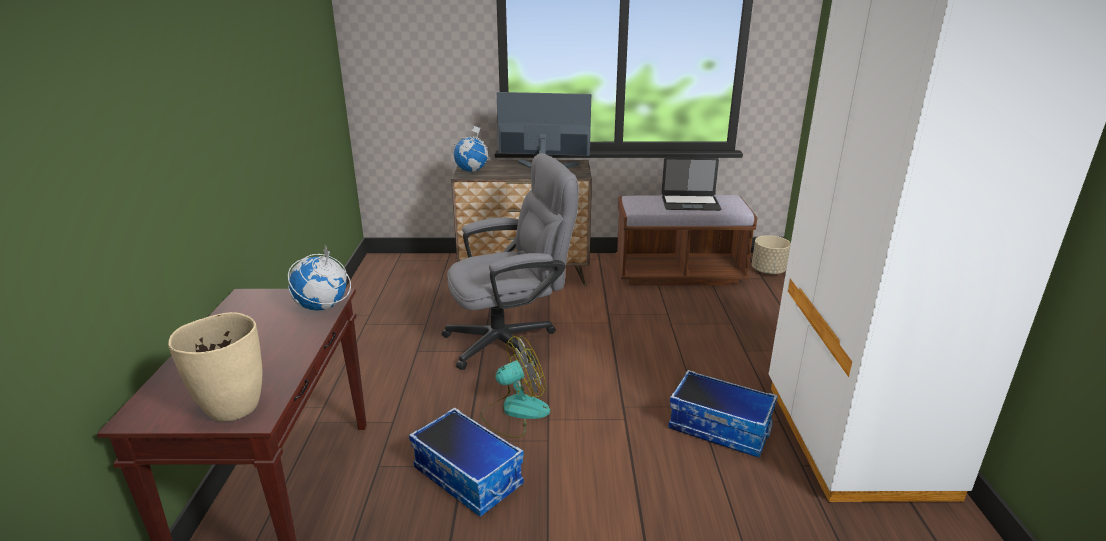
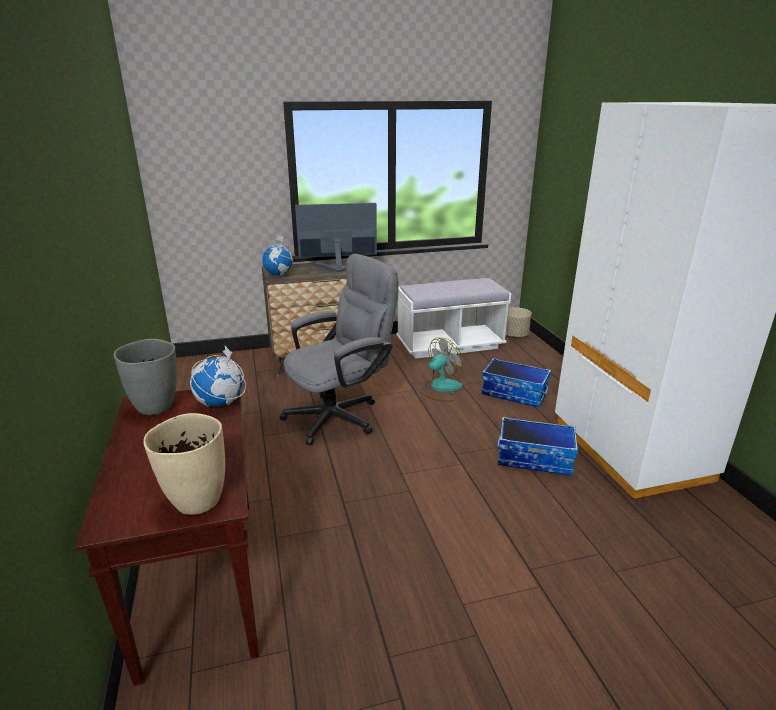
camera: 15 degrees left, 0 degrees up
(259, 302) = (156, 407): none -> grey vase
(469, 477) = (359, 531): storage box -> storage box (514, 393)
(515, 411) = (371, 472): fan -> fan (440, 388)
(678, 274) = (450, 345): brown bench -> white bench
(690, 203) = (458, 287): laptop -> none

